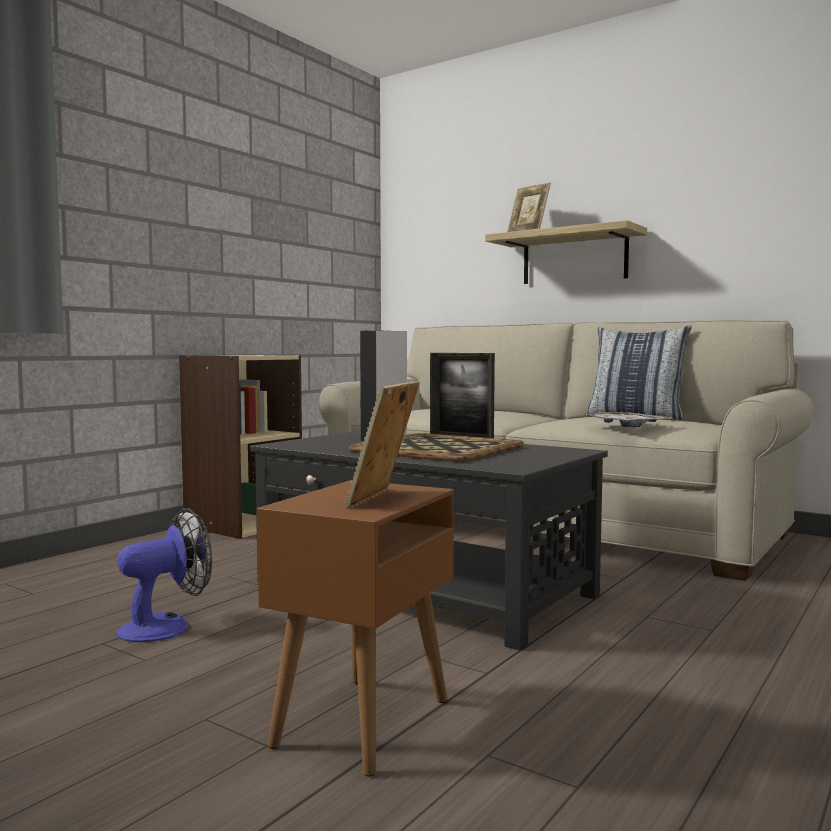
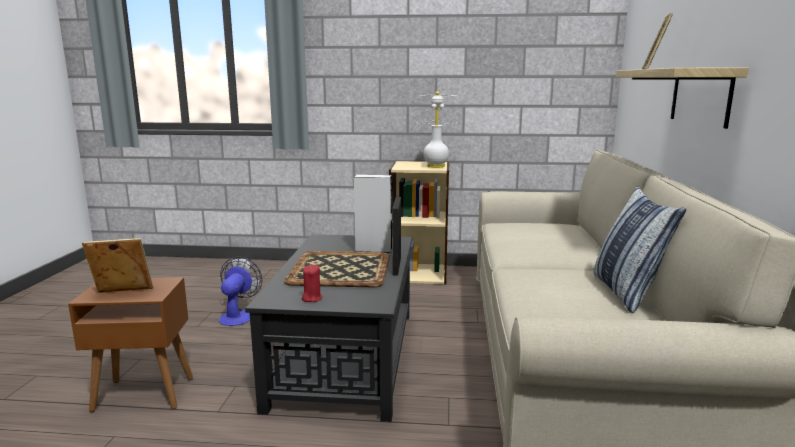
camera: 60 degrees right, 10 degrees up
(166, 626) = (238, 315): fan -> fan turned 105 degrees counterclockwise
(267, 354) = (436, 166): none -> white table lamp
(527, 459) = (312, 298): none -> red candle
(627, 426) = (530, 299): tray -> none

